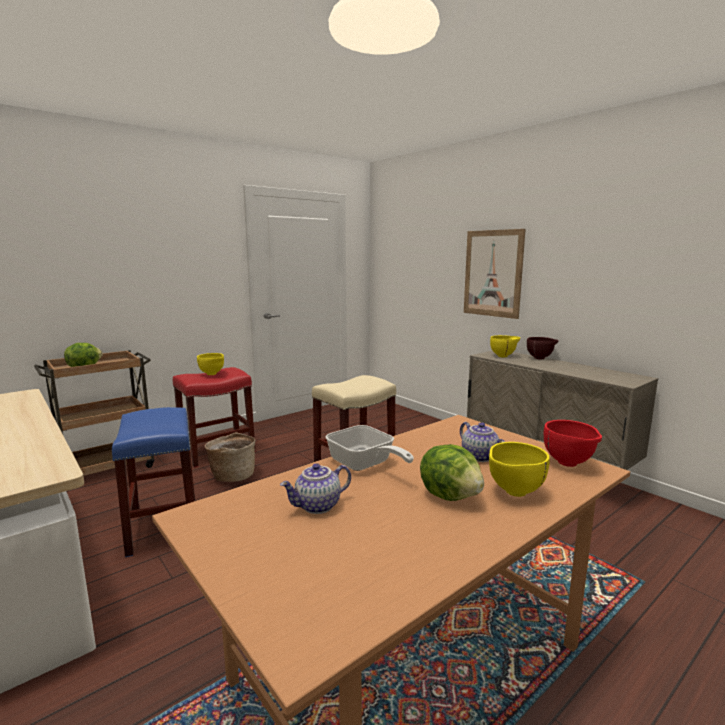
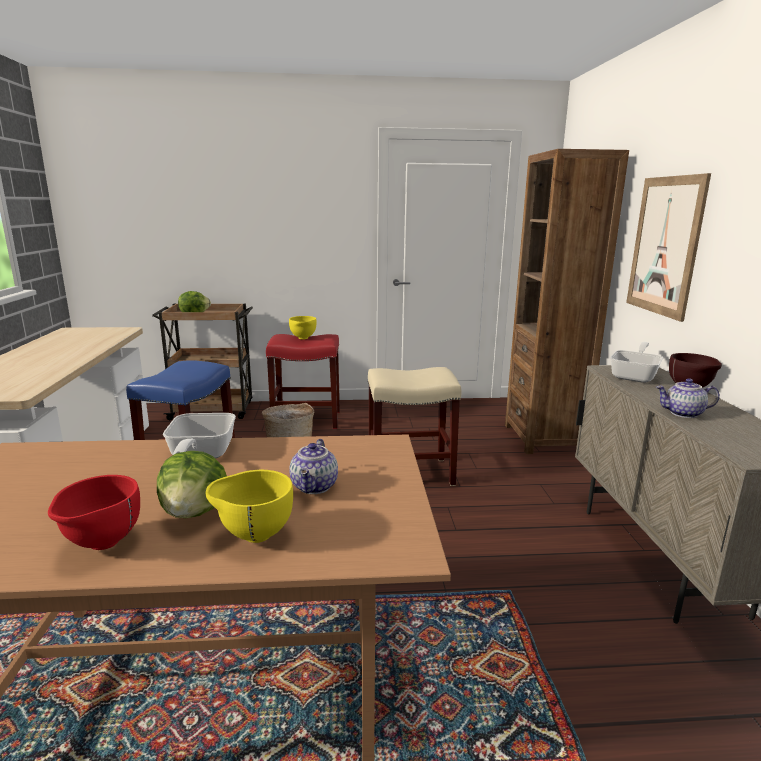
camera: 35 degrees right, 5 degrees up
(317, 506) = (88, 477): teapot -> teapot (683, 414)
(407, 419) = (543, 438): none -> brown bookcase
(504, 356) = (635, 376): yellow bowl -> frying pan
(569, 464) = (390, 533): red bowl -> red bowl (101, 545)

